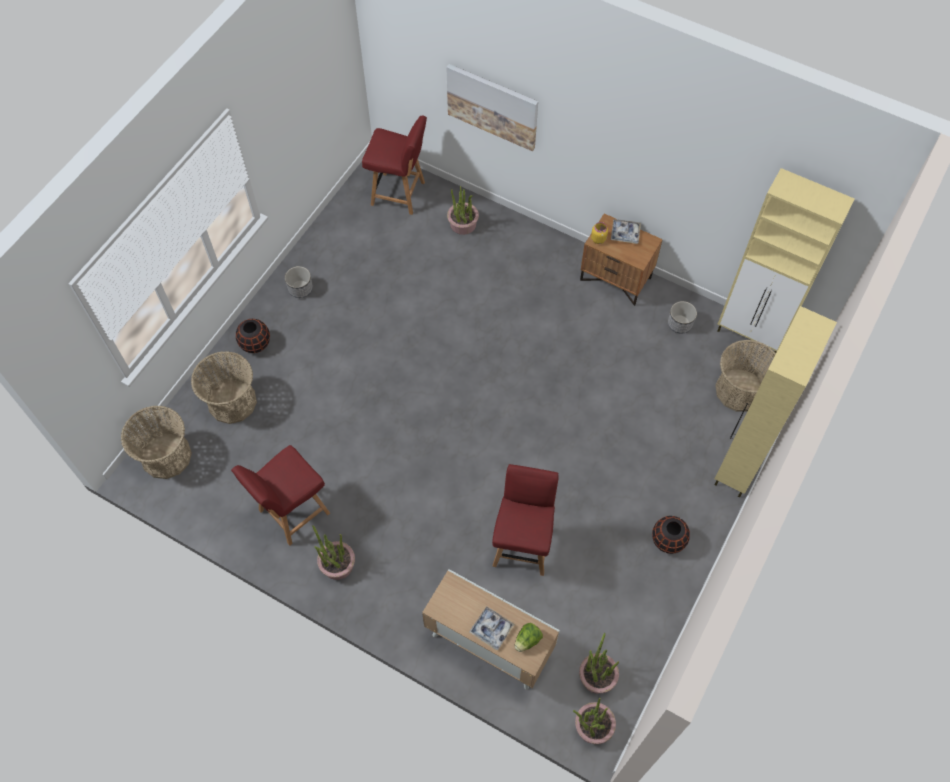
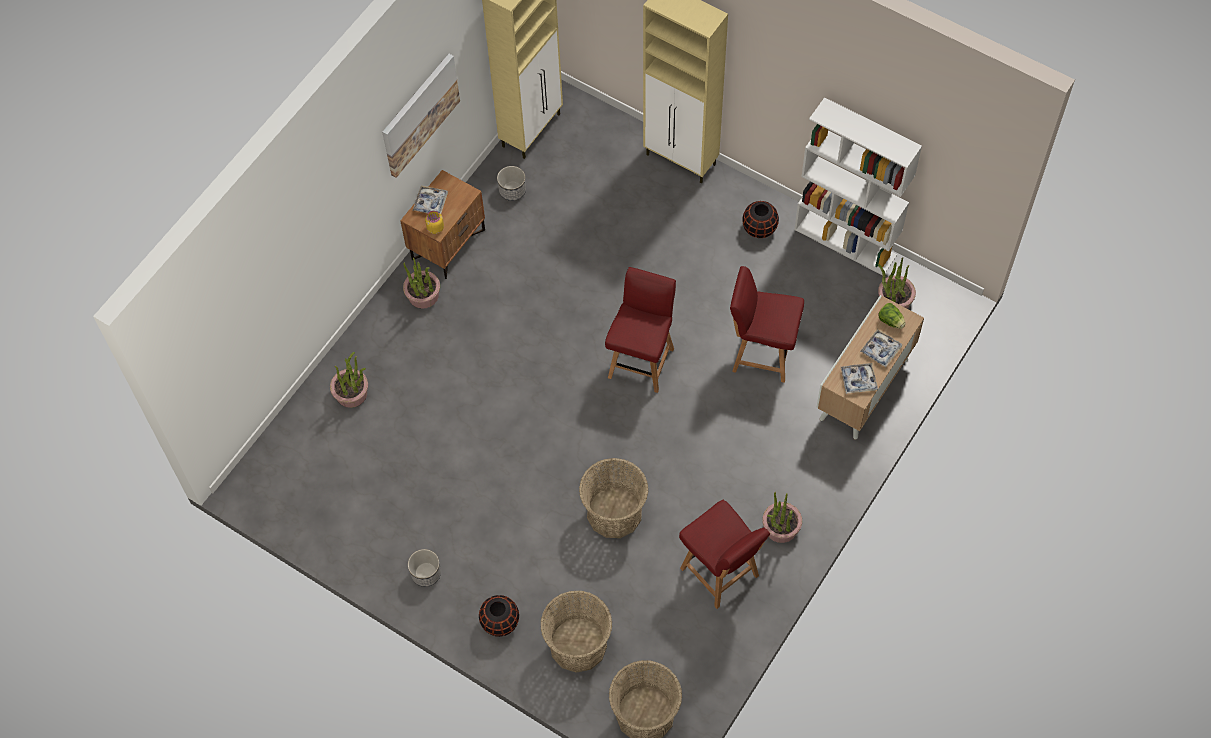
camera: 85 degrees left, 0 degrees up
(399, 194) = (296, 462): red chair -> red chair (641, 361)
(455, 606) = (858, 380): none -> tray
(492, 106) = (293, 279): picture -> picture (419, 114)
(593, 726) = (940, 307): potted plant -> potted plant (423, 295)
(663, 627) = (846, 242): none -> white bookcase
(739, 390) = (596, 148): basket -> basket (614, 513)

